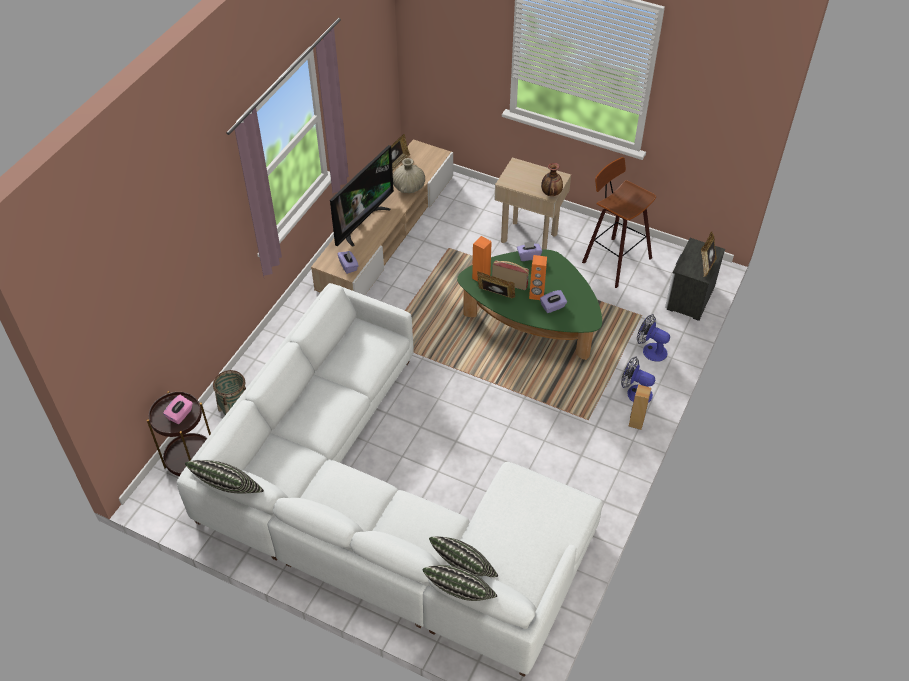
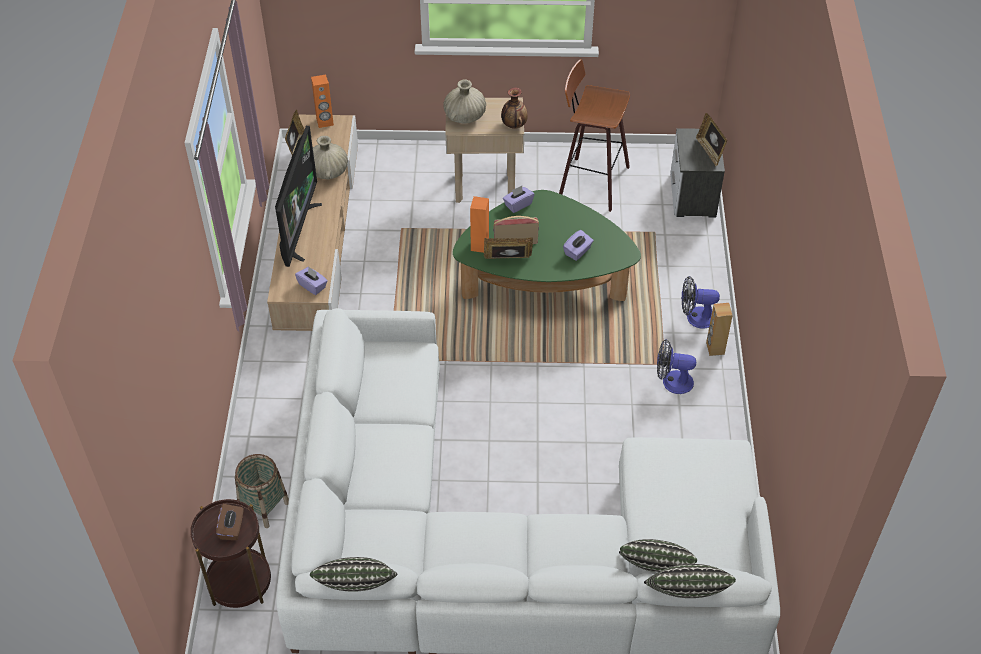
camera: 25 degrees left, 0 degrees up
(180, 415) = (232, 528): pink tissue box -> brown tissue box
(518, 175) = (465, 116): none -> beige vase
(536, 295) = (552, 245): orange speaker -> orange speaker (325, 122)
(650, 350) = (685, 266): fan -> fan (672, 381)

